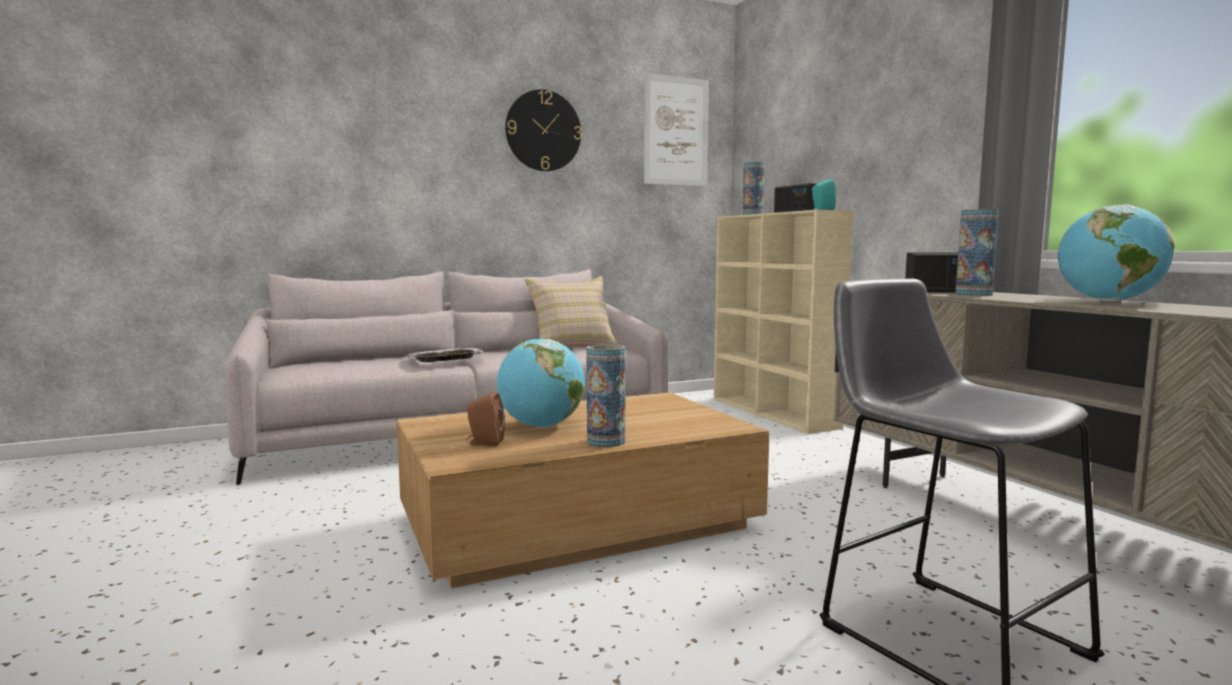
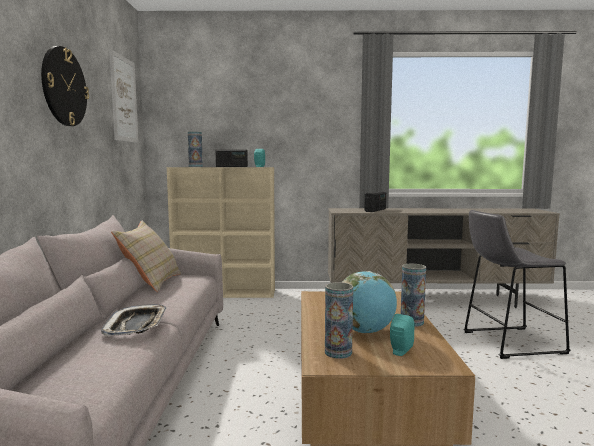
camera: 65 degrees left, 0 degrees up
(484, 443) = (400, 351): brown speaker -> turquoise speaker
(973, 294) = (395, 211): vase -> vase (338, 352)
(1108, 301) = (436, 209): globe -> none

